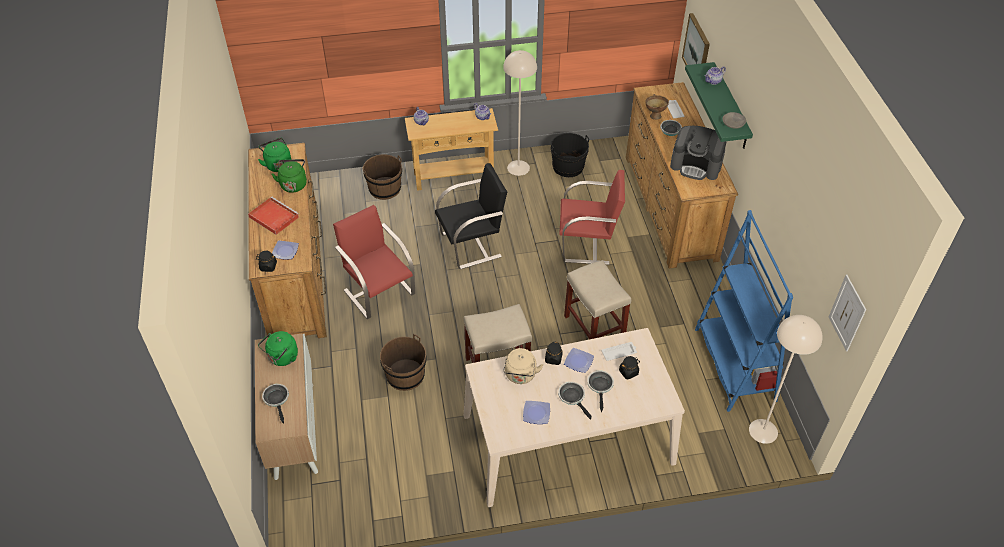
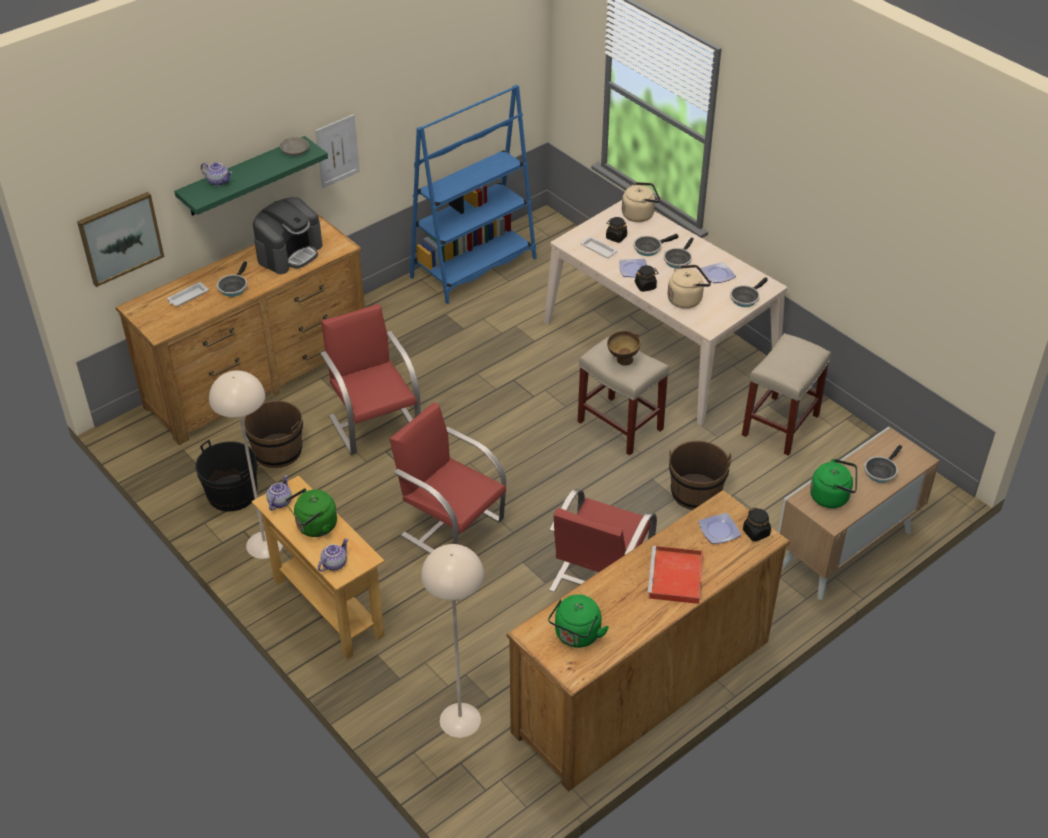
camera: 120 degrees left, 5 degrees down
(293, 184) = (600, 593): green kettle -> green kettle (314, 527)
(385, 189) = (405, 676): brown bucket -> brown bucket (278, 451)
(472, 245) = (451, 526): black chair -> red chair
(495, 415) = (745, 298): none -> frying pan
(593, 327) = (503, 374): beige stool -> beige stool (780, 426)
(651, 405) = (640, 214): none -> beige kettle
(654, 115) = (207, 310): brown bowl -> brown bowl (622, 362)
(696, 165) = (289, 252): coffee machine -> coffee machine turned 45 degrees clockwise
(763, 430) = (539, 234): beige floor lamp -> beige floor lamp (459, 720)
(847, 313) = (523, 45): picture -> picture (337, 151)

